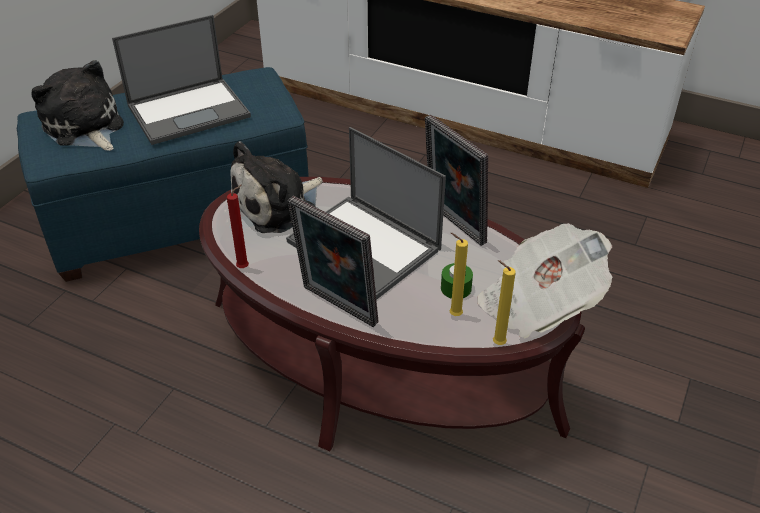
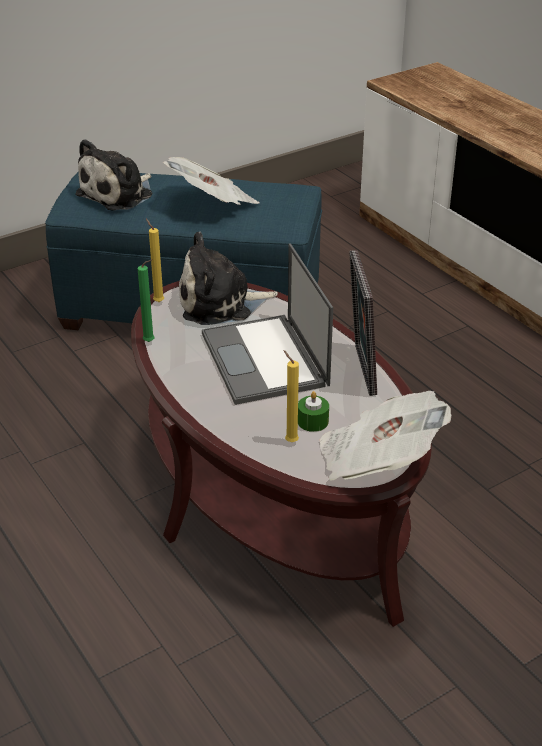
camera: 30 degrees right, 5 degrees down
(84, 127) = (119, 194): plush toy -> plush toy turned 135 degrees counterclockwise
(190, 110) = (213, 204): laptop -> newspaper
(245, 267) = (150, 342): red candle -> green candle
(336, 308) = (195, 398): picture frame -> none
(496, 343) = (306, 477): yellow candle -> yellow candle (157, 301)

